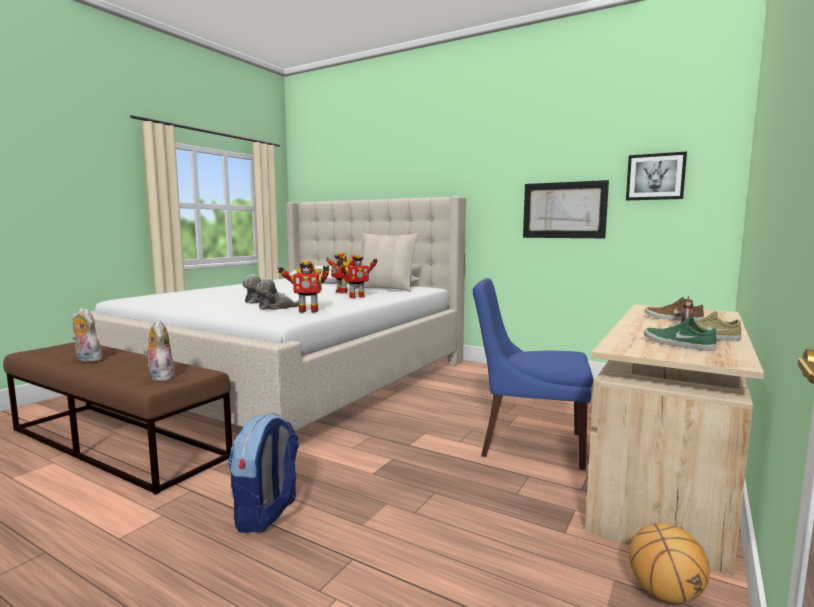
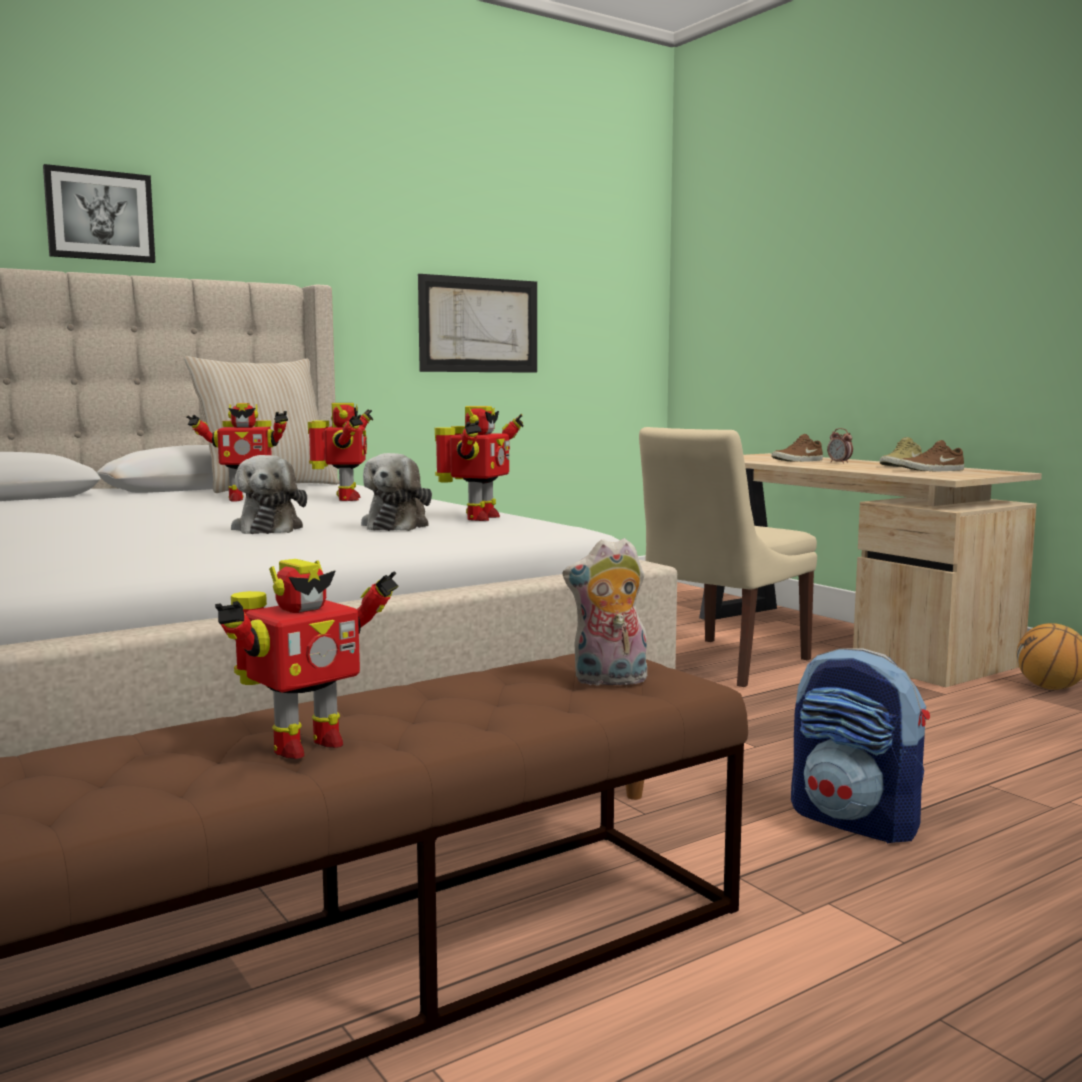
camera: 65 degrees left, 0 degrees up
(86, 359) = (303, 746): plush toy -> toy robot
(528, 444) = (720, 663): blue chair -> beige chair
(655, 177) = (587, 283): picture -> picture (100, 215)
(677, 344) = (932, 470): green shoe -> brown shoe

